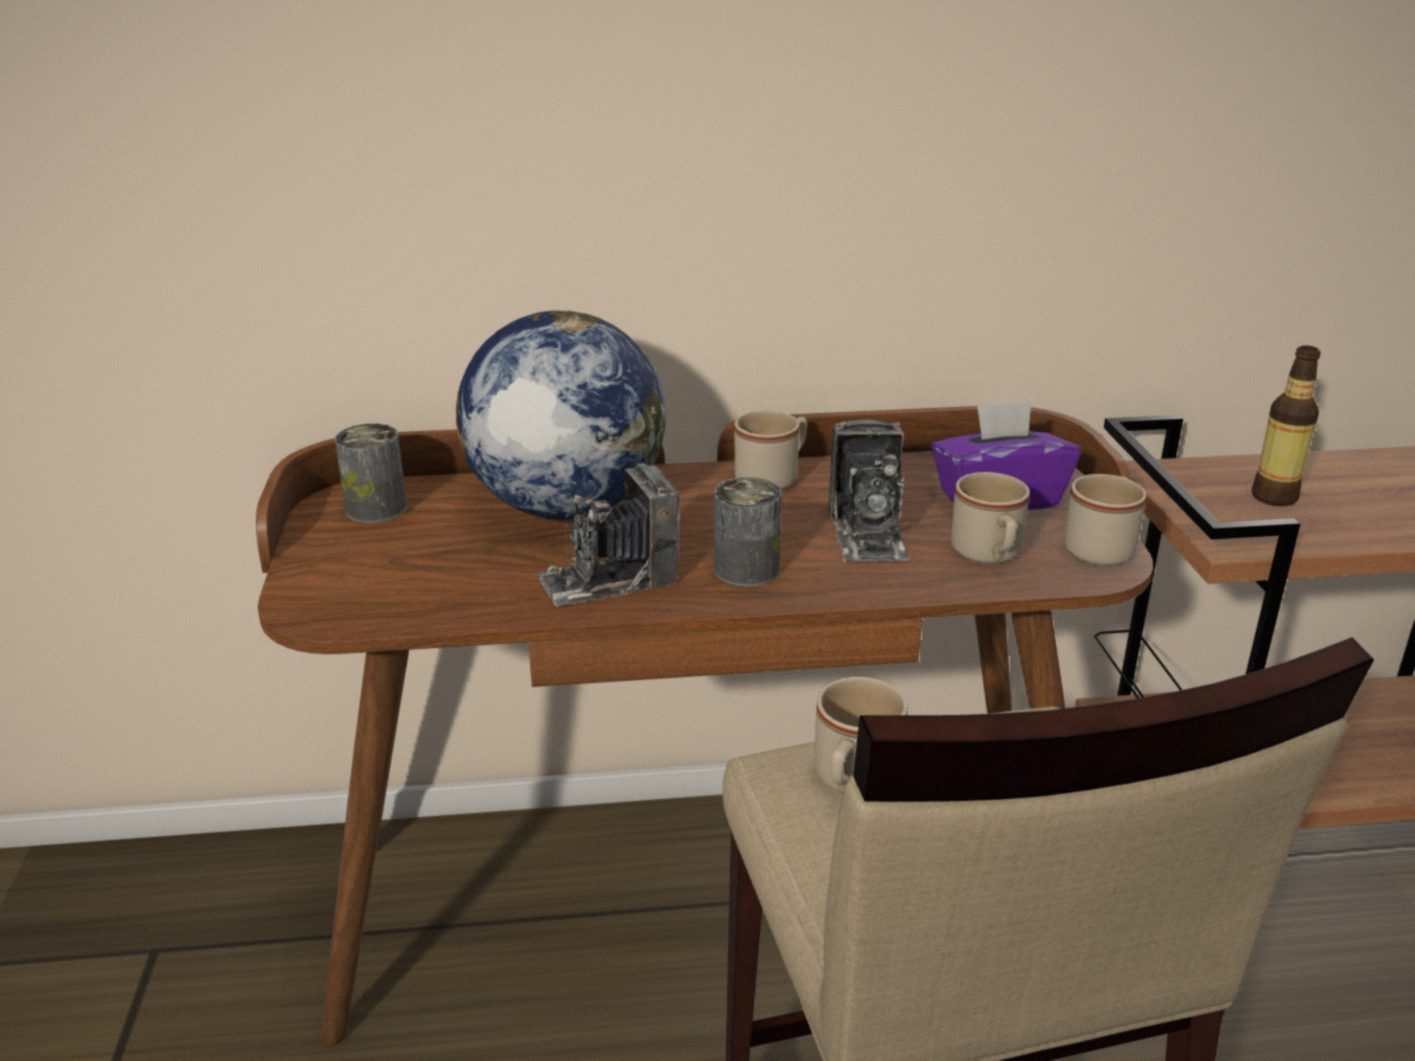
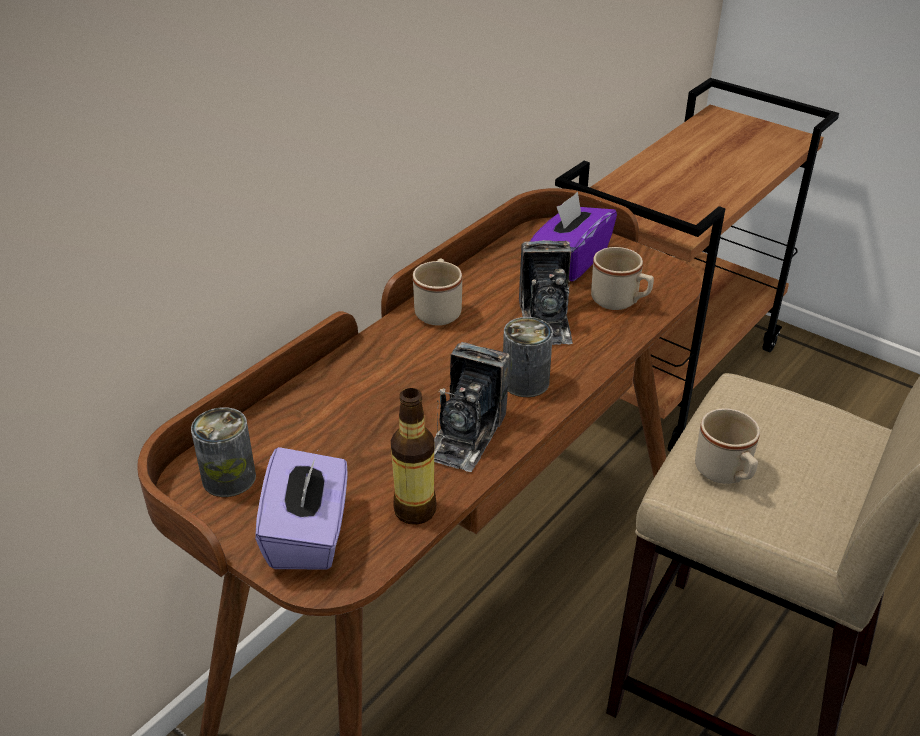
camera: 45 degrees left, 10 degrees up
(354, 575) = (309, 534): none -> purple tissue box
(565, 507) = (354, 401): globe -> none
(868, 533) = (545, 320): camera -> camera turned 45 degrees clockwise
(1102, 548) = (658, 267): beige mug -> none
(1274, 497) = (662, 193): bottle -> bottle (415, 510)

